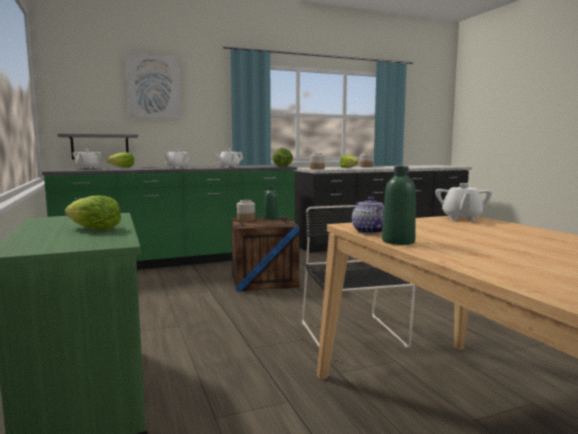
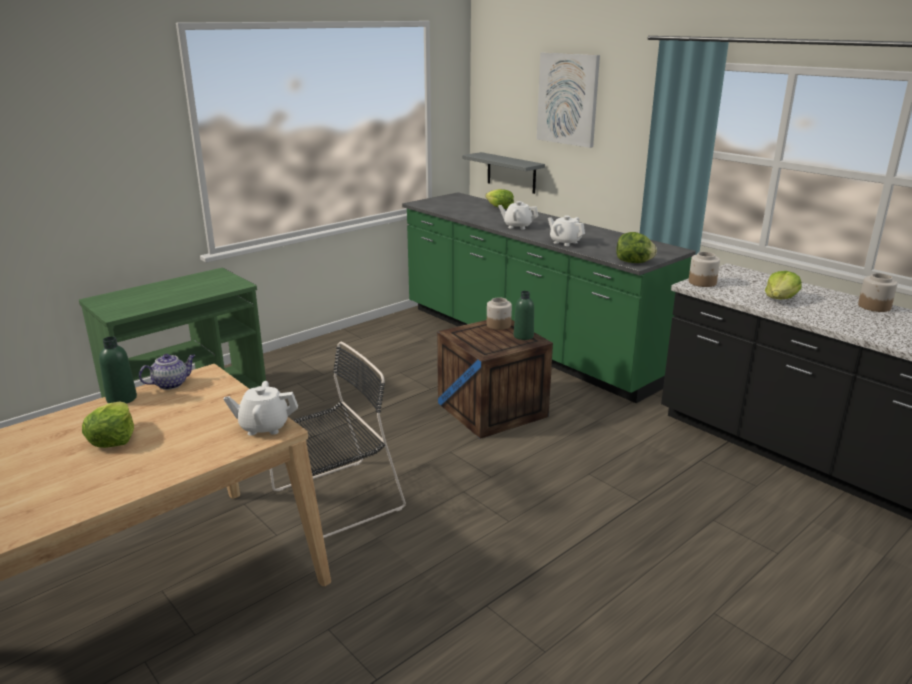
camera: 70 degrees right, 15 degrees up
(87, 168) = (468, 202): white teapot -> none
(94, 229) = (169, 296): lettuce -> lettuce (113, 439)

